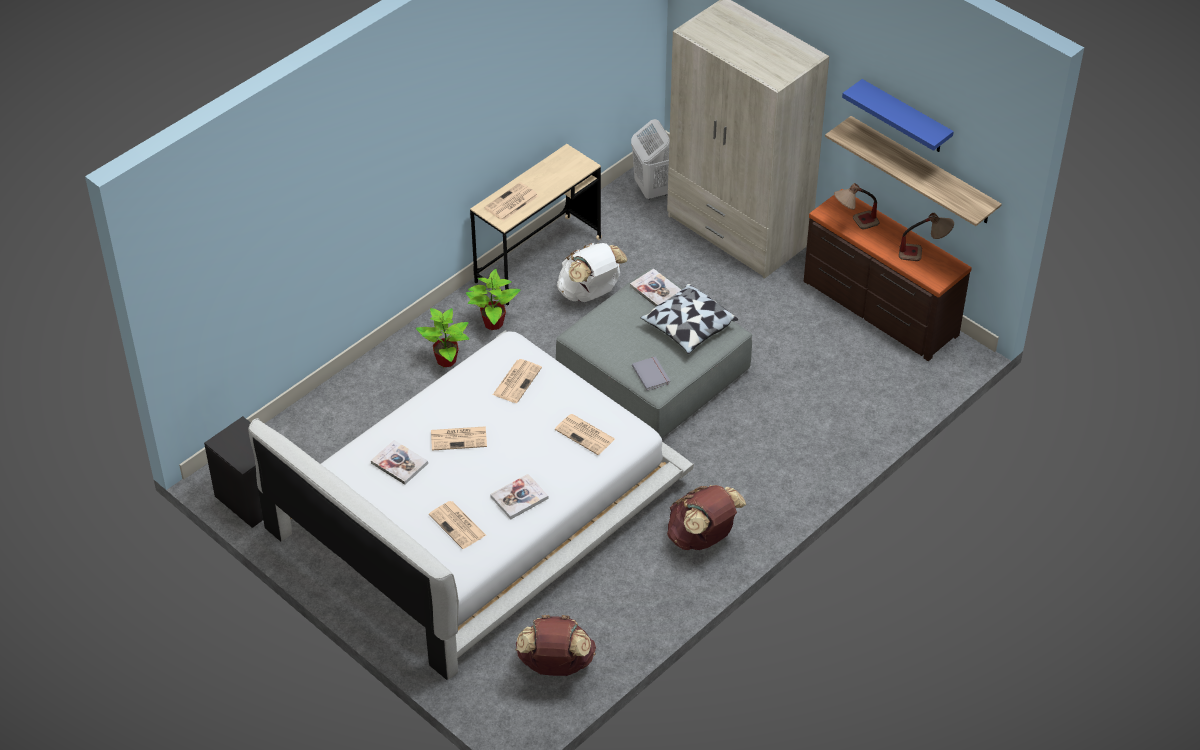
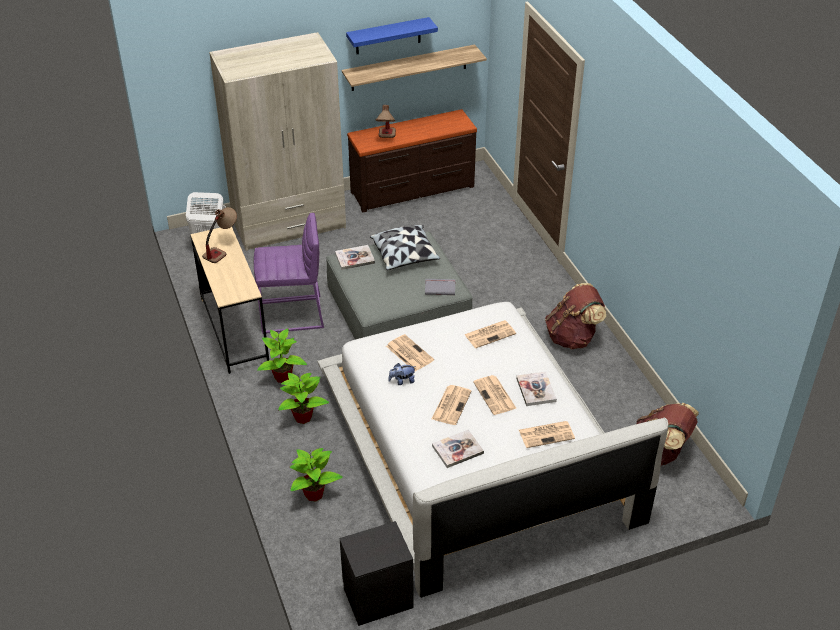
camera: 65 degrees left, 5 degrees down
(352, 407) = (314, 494): none -> potted plant
(473, 390) = (402, 381): none -> plush toy
(511, 203) = (231, 282): newspaper -> newspaper (495, 396)
(590, 293) = (292, 314): white backpack -> purple stool
(923, 254) = (437, 122): table lamp -> table lamp (222, 250)

